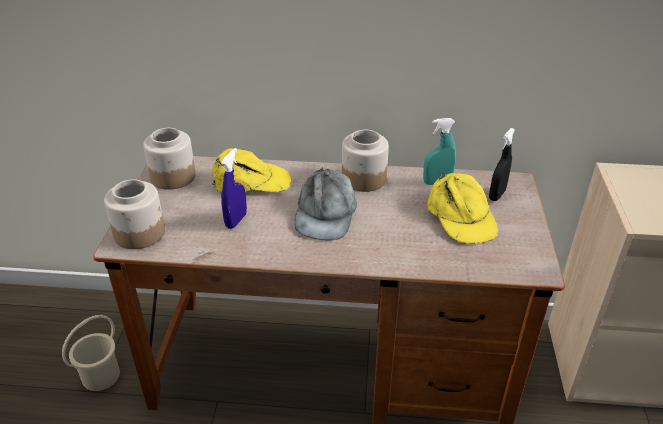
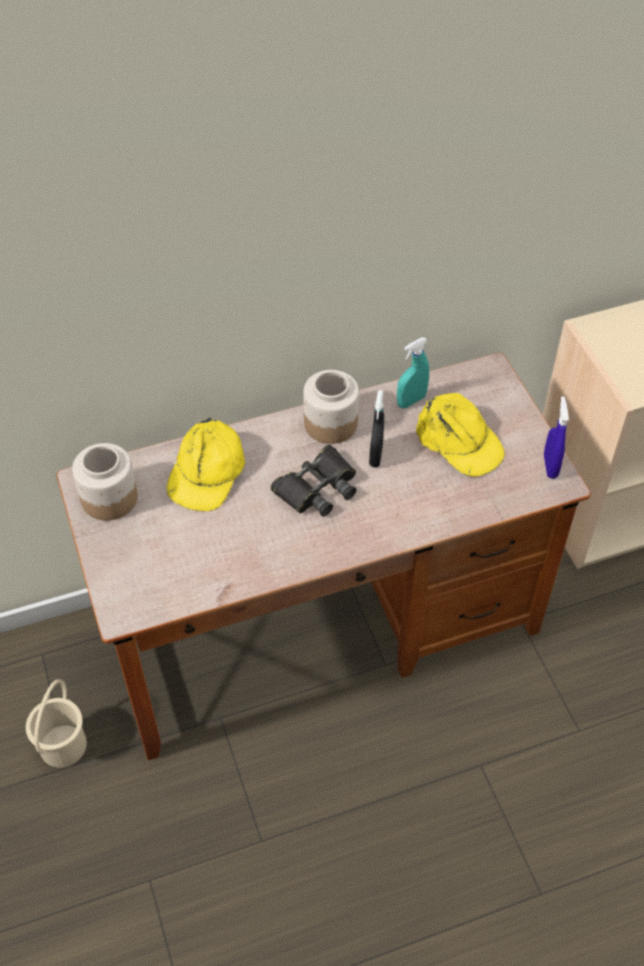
camera: 25 degrees left, 15 degrees up
(140, 233) = (133, 590): jar -> none
(236, 221) = (228, 534): blue spray bottle -> blue spray bottle (550, 466)
(251, 181) = (207, 472): yellow cap -> yellow cap turned 135 degrees clockwise
(325, 213) = (317, 488): grey cap -> black binoculars
(497, 195) = (480, 397): black spray bottle -> black spray bottle (375, 456)

